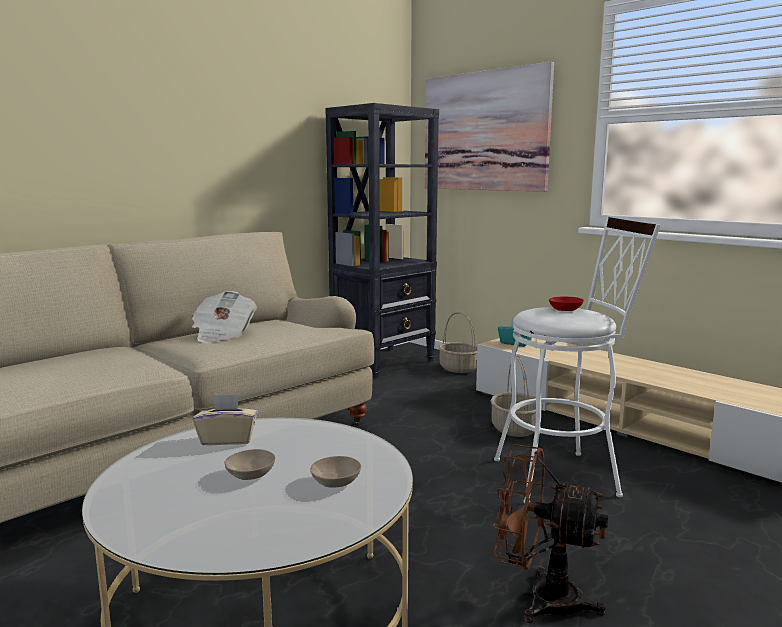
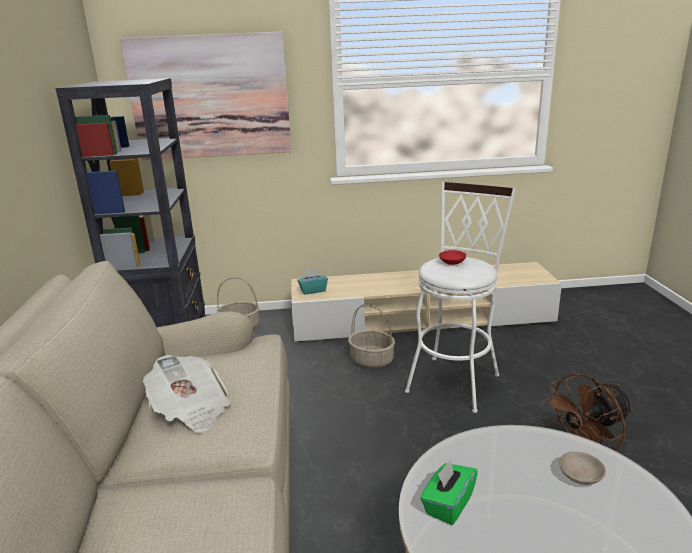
camera: 50 degrees left, 10 degrees up
(227, 439) = (448, 504): beige tissue box -> green tissue box
(252, 474) = (539, 515): beige bowl -> none

